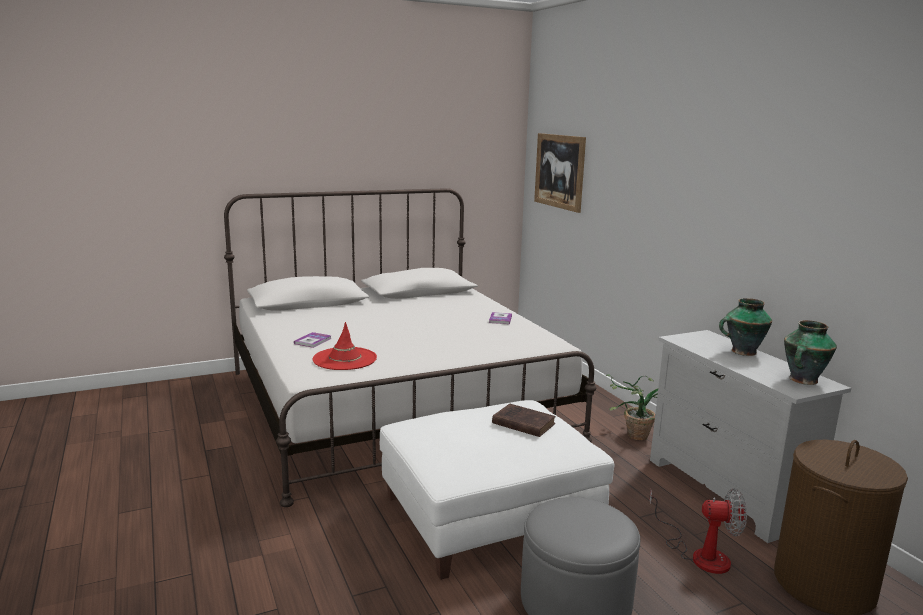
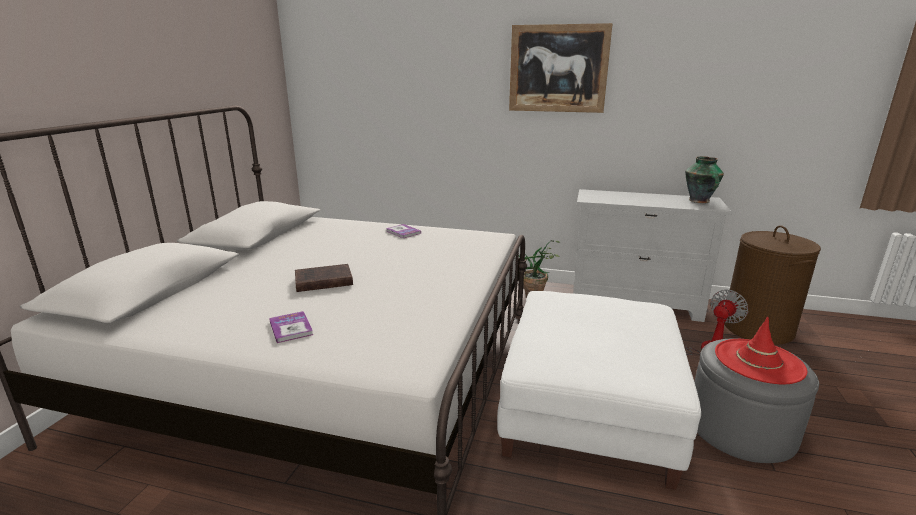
camera: 50 degrees left, 5 degrees up
(344, 359) = (383, 328): red hat -> red hat (758, 361)
(522, 423) = (590, 310): brown book -> brown book (322, 282)
(559, 171) = (350, 75): picture -> picture (558, 69)
(742, 352) = (634, 195): vase -> none

